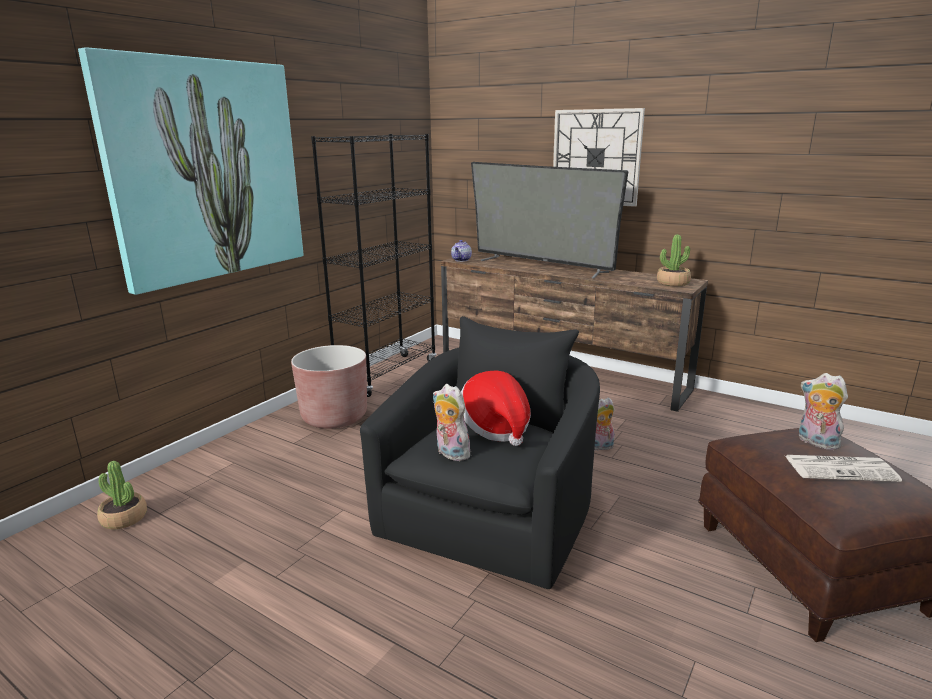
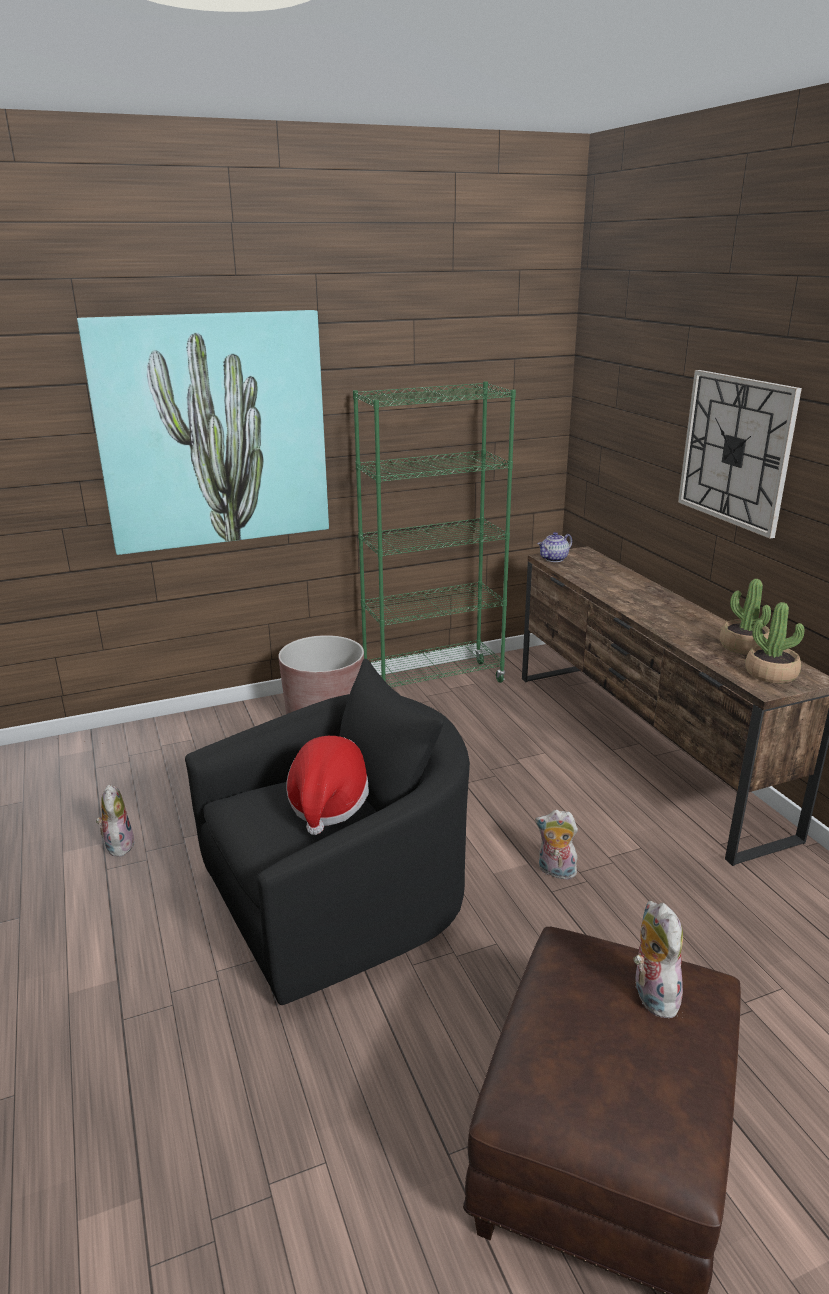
camera: 35 degrees right, 5 degrees up
(124, 518) = (69, 762): potted plant -> potted plant (743, 646)
(387, 375) = (433, 683): black bookcase -> green bookcase
(450, 453) = (248, 816): plush toy -> plush toy (118, 845)
(541, 266) = (637, 593): television -> none
(841, 469) = (613, 1044): newspaper -> none

